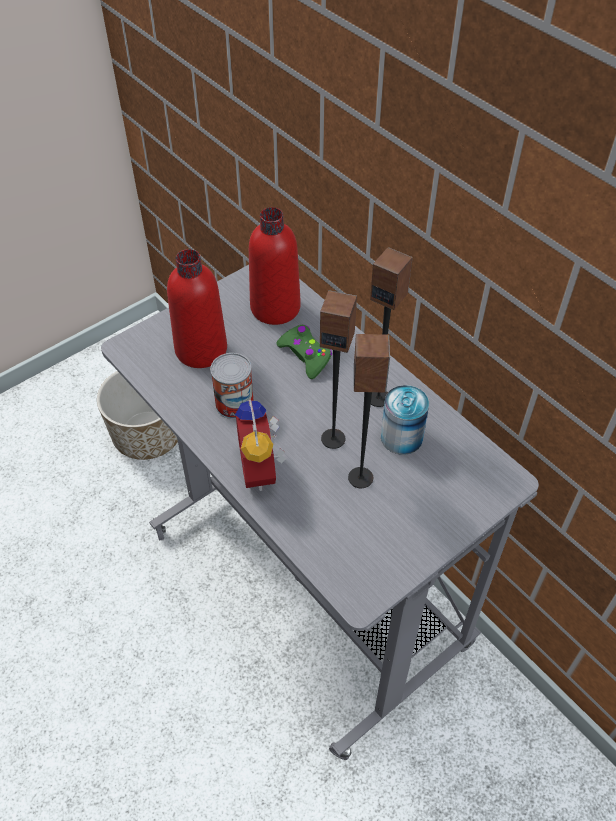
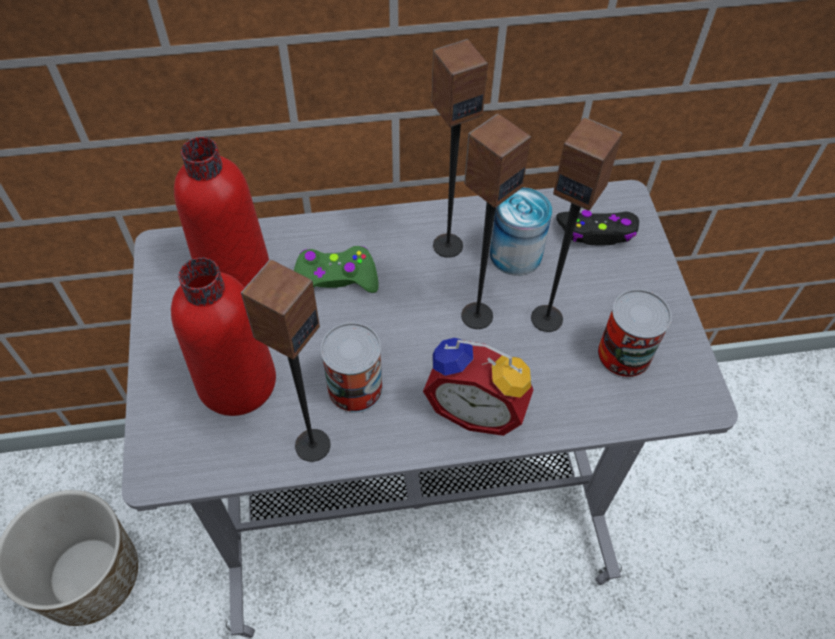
camera: 60 degrees left, 5 degrees up
(183, 403) = (312, 445): none -> speaker
(364, 535) = (624, 354): none -> can
(462, 476) = (597, 232): none -> black game controller

